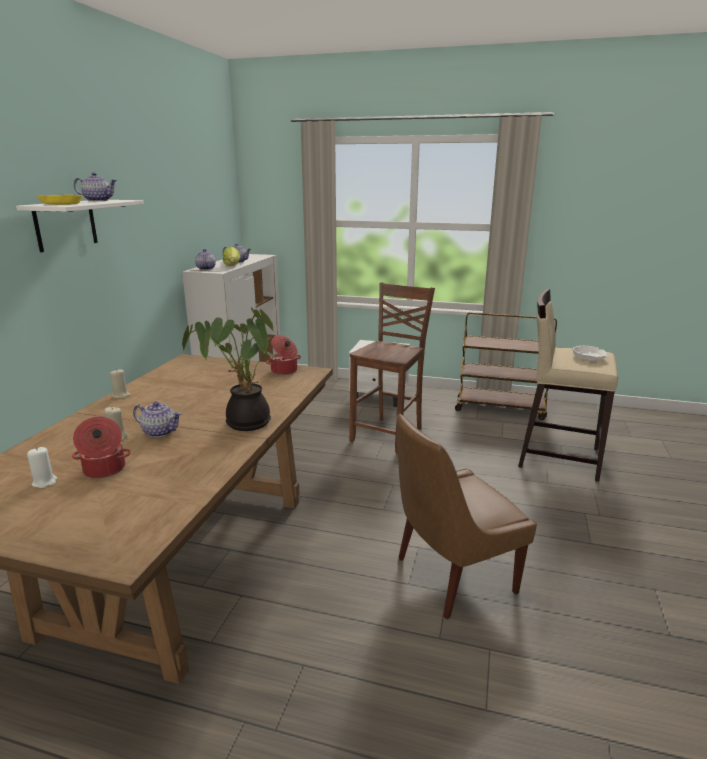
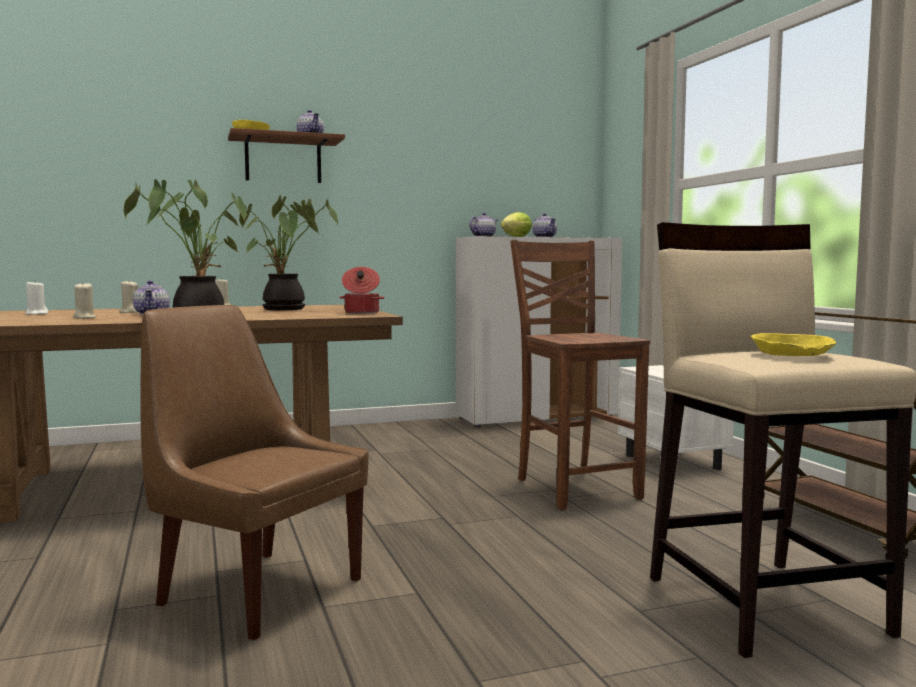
camera: 55 degrees right, 15 degrees down
(66, 225) = (283, 160): white shelf -> brown shelf
(104, 470) = (65, 315): cooking pot -> none
(159, 464) = (84, 318): none -> beige candle
(201, 382) = (285, 309): none -> potted plant
(389, 434) = (575, 488): brown chair -> brown chair turned 105 degrees counterclockwise
(589, 357) = (792, 354): white bowl -> yellow bowl

